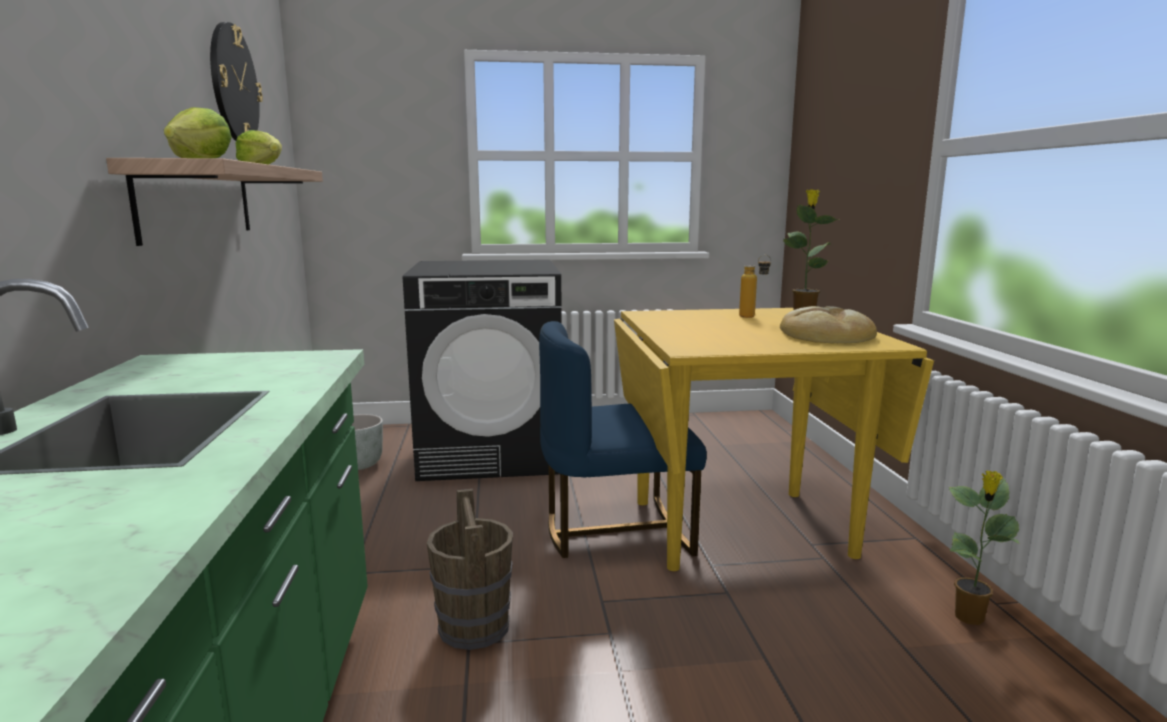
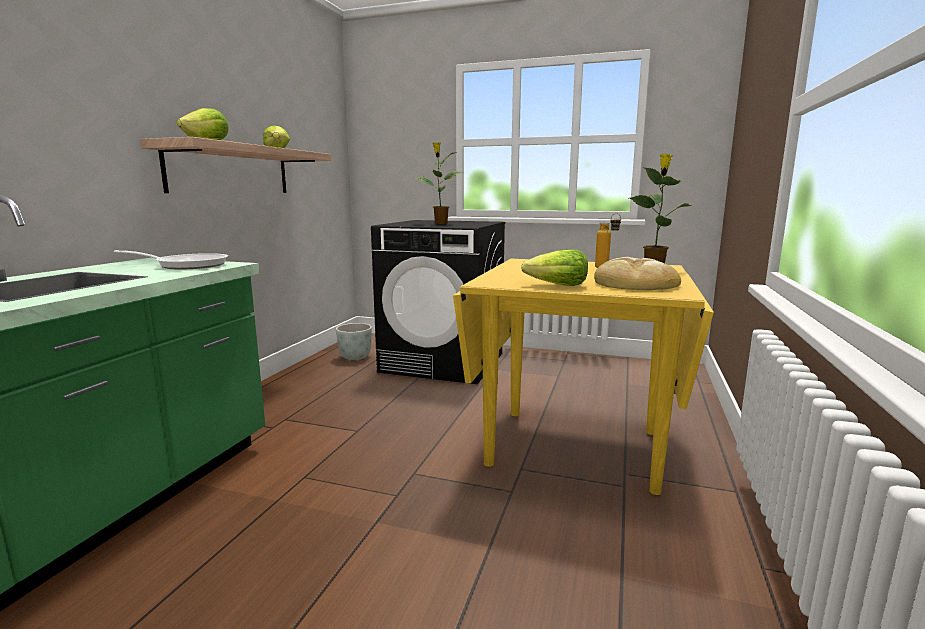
camera: 25 degrees right, 0 degrees up
(234, 84) = (280, 98): wall clock -> none
(265, 364) = (186, 265): none -> frying pan
(474, 626) = (317, 468): brown bucket -> none
(615, 530) = (474, 429): blue chair -> none
(766, 346) = (557, 286): none -> lettuce
(969, 618) = (717, 572): potted plant -> potted plant (440, 223)

